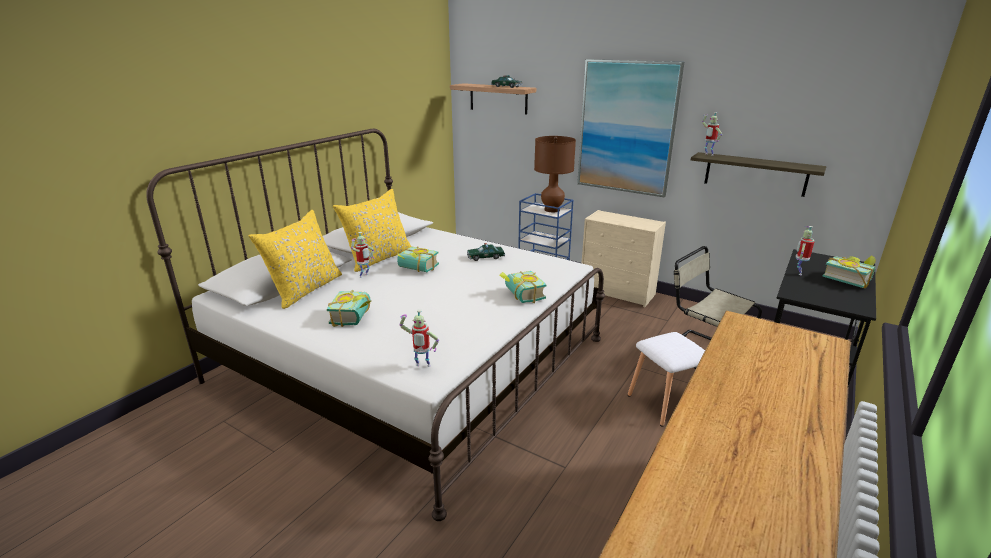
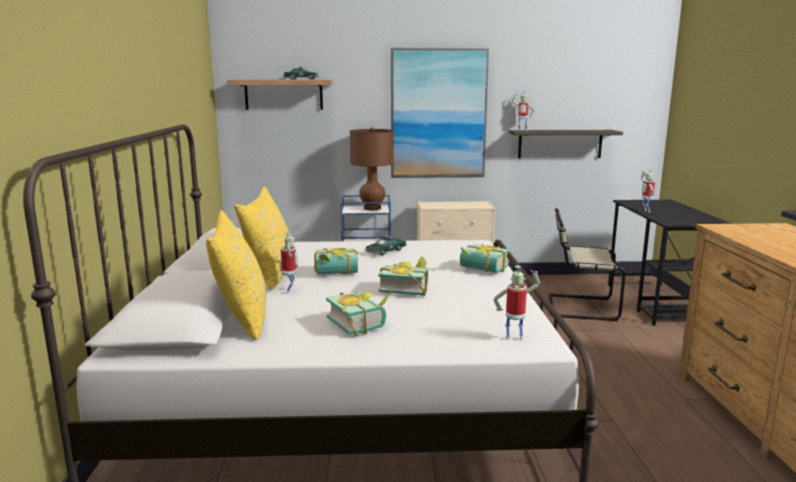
camera: 35 degrees left, 10 degrees down
(422, 366) = (514, 338): toy robot -> toy robot turned 150 degrees counterclockwise
(663, 402) = (606, 348): white stool -> none
(847, 279) = (677, 209): book -> book (405, 289)

